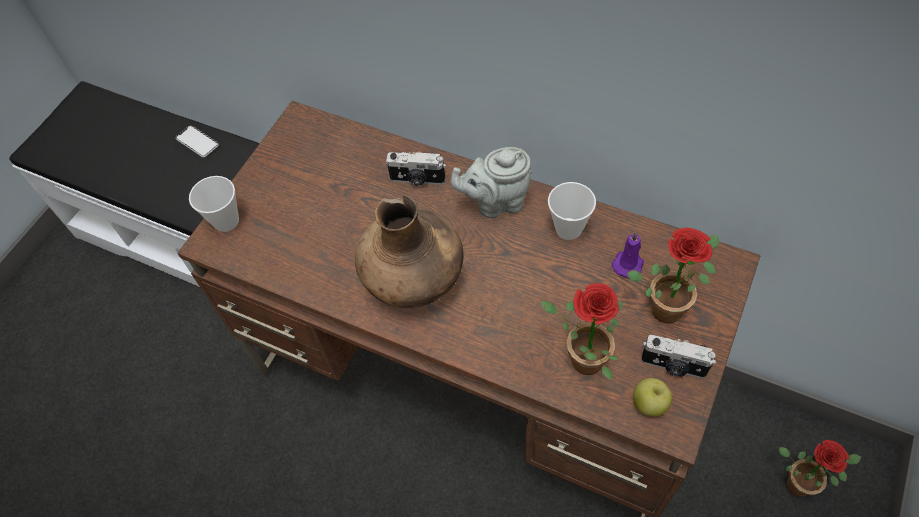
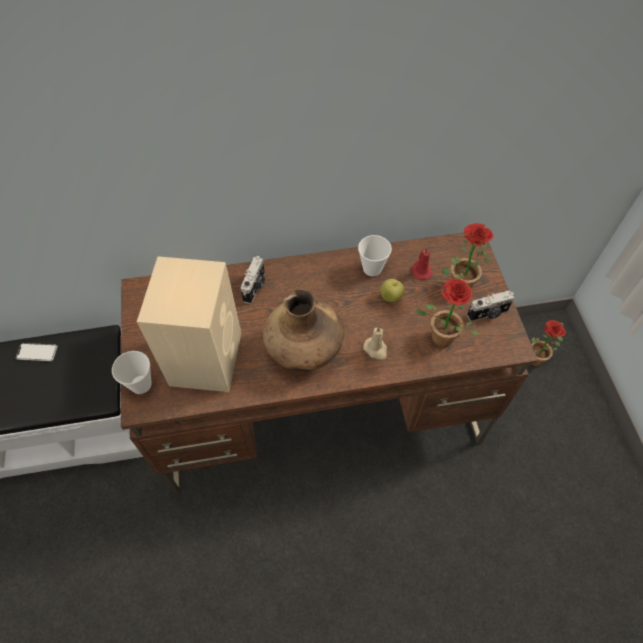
camera: 40 degrees left, 0 degrees up
(308, 228) = (206, 357): none -> beige speaker
(417, 179) = (255, 287): camera -> camera turned 45 degrees counterclockwise
(495, 327) = (376, 349): none -> beige candle
(496, 202) = (317, 275): grey teapot -> none
(628, 263) = (420, 271): purple candle -> red candle
(649, 404) = (492, 342): apple -> apple (391, 297)

